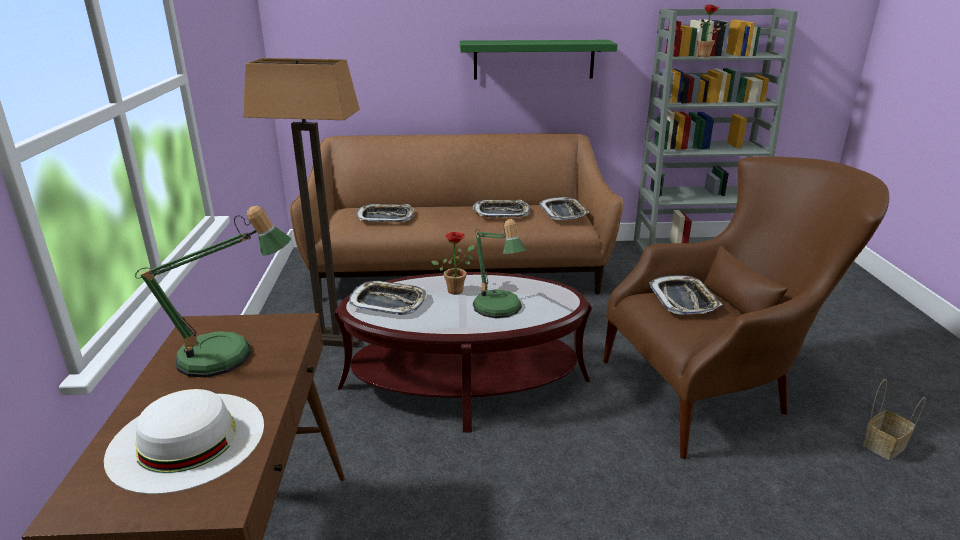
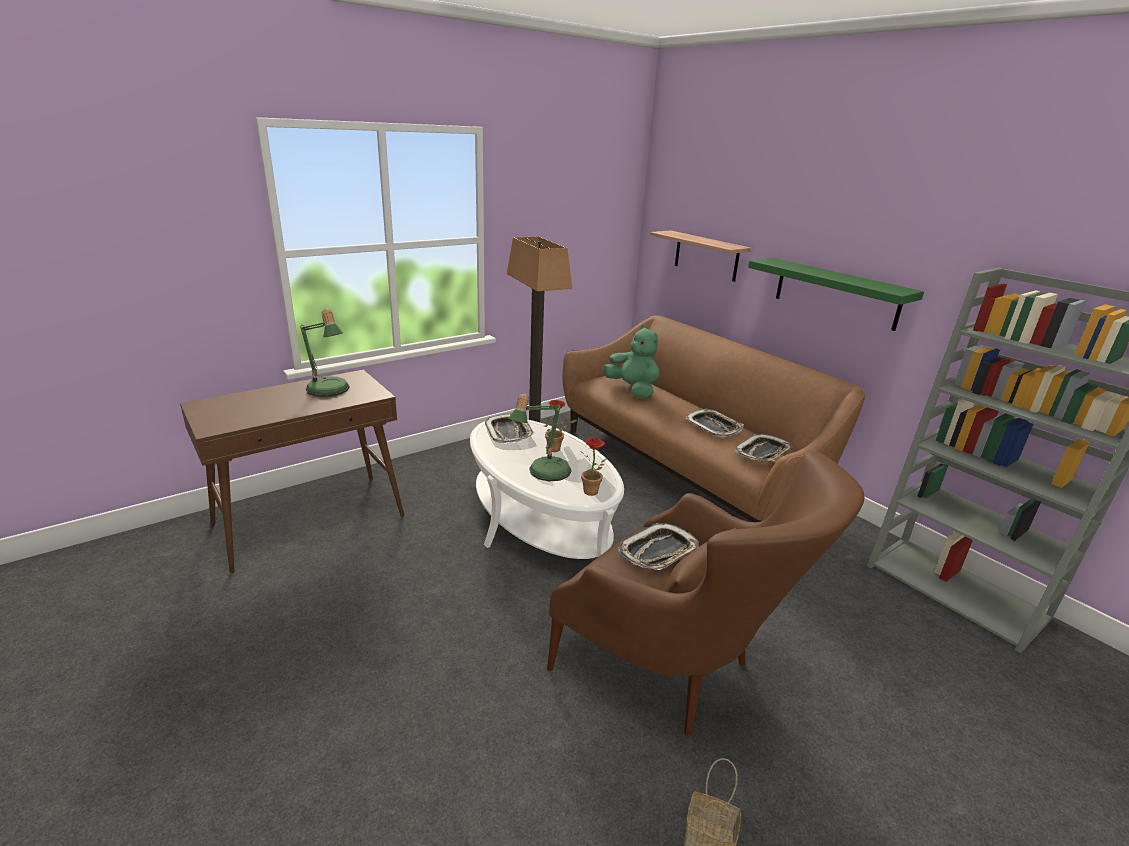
camera: 55 degrees right, 0 degrees up
(187, 439) = (254, 407): white hat -> none
(376, 55) = (706, 256): none -> shelf
(385, 217) = (632, 390): tray -> green plush toy
(464, 383) = (540, 525): brown coffee table -> white coffee table
(706, 56) = (1019, 342): potted plant -> potted plant (592, 493)

